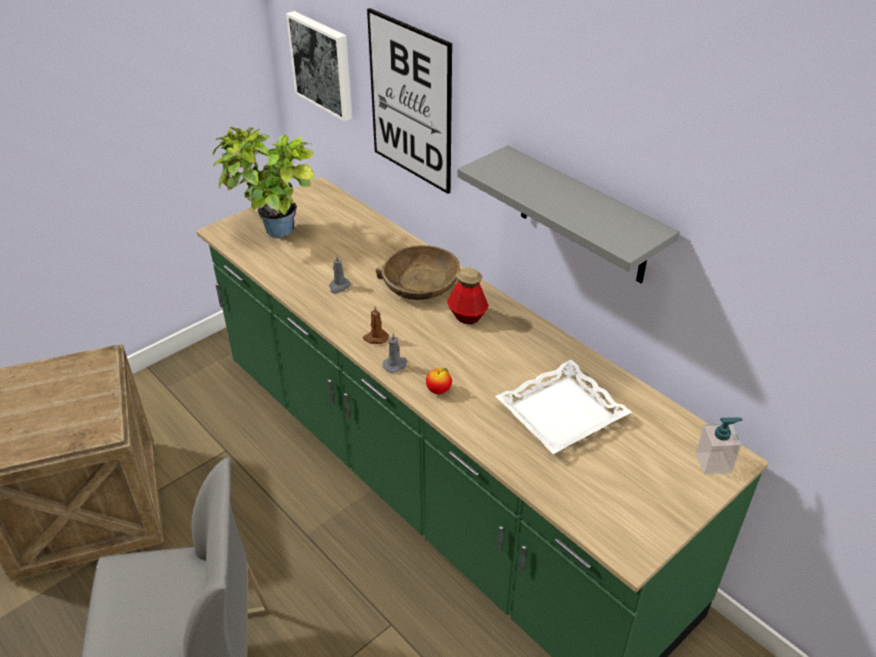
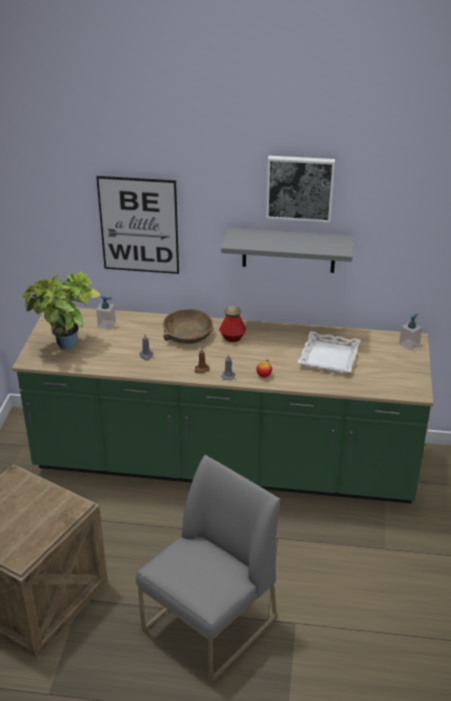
camera: 40 degrees left, 5 degrees down
(323, 64) = (45, 224): picture -> picture (300, 187)
(349, 227) = (107, 324): none -> soap dispenser

